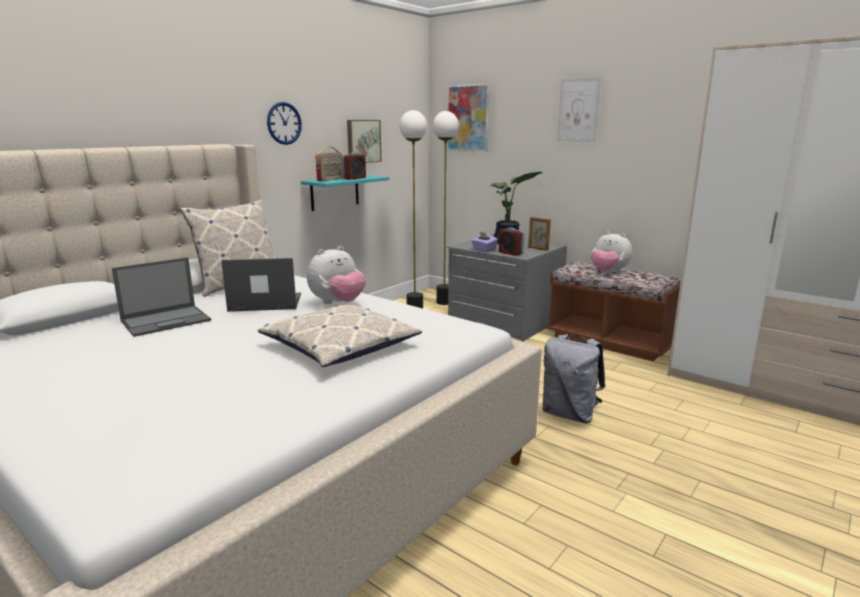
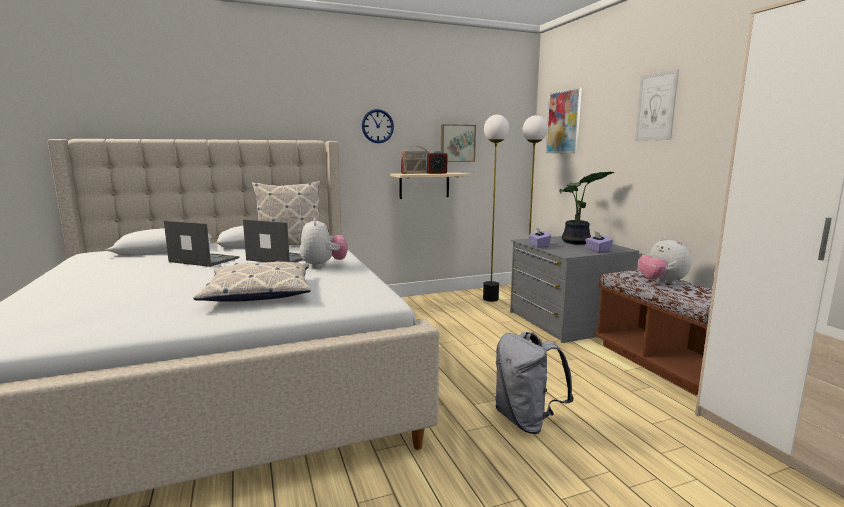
camera: 30 degrees right, 5 degrees down
(167, 320) = (203, 260): laptop -> laptop turned 150 degrees counterclockwise
(335, 192) = (424, 185): turquoise shelf -> beige shelf
(337, 303) = (324, 265): plush toy -> plush toy turned 90 degrees counterclockwise
(510, 253) = (560, 251): alarm clock -> none
(538, 248) = (597, 250): picture frame -> purple tissue box

